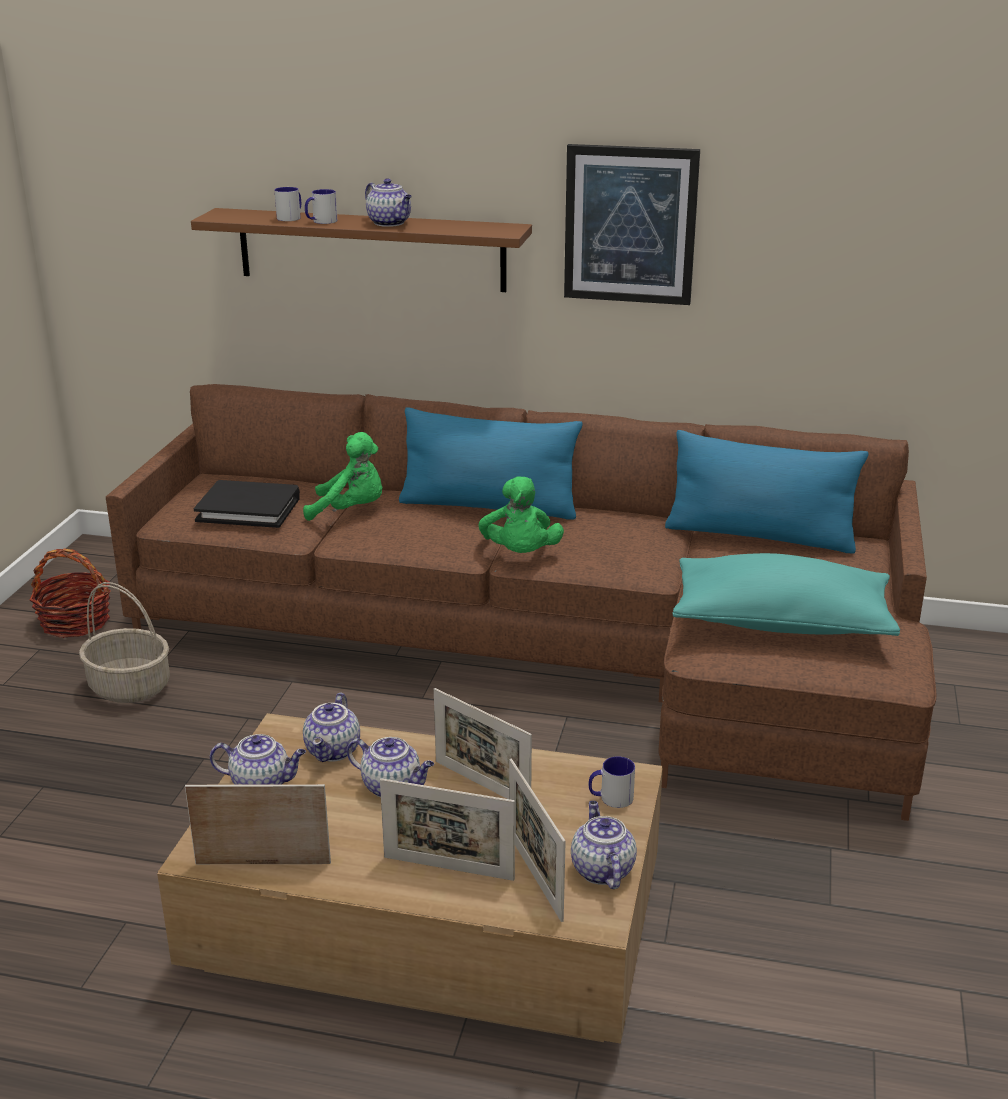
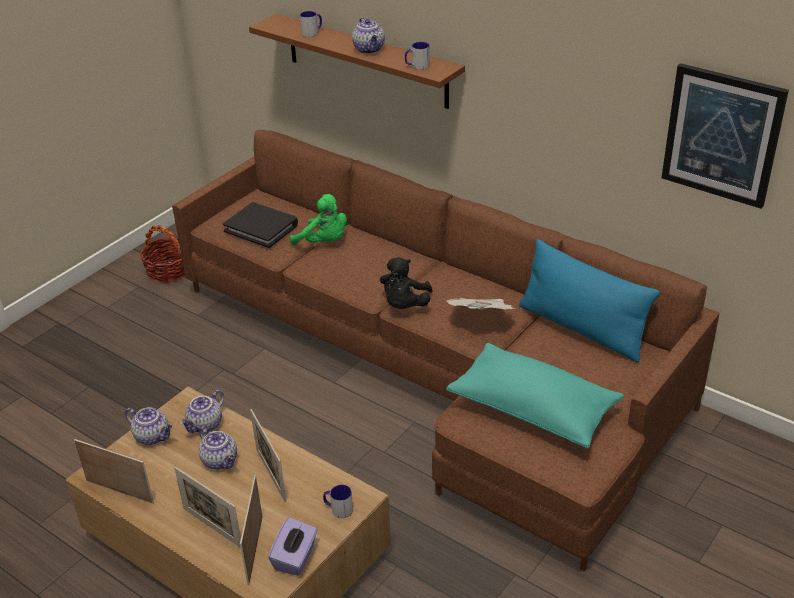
camera: 25 degrees right, 10 degrees up
(131, 687) = (172, 328): basket -> none
(321, 222) = (326, 41): mug -> mug (417, 66)
(489, 506) = (412, 259): blue pillow -> none
(520, 554) = (405, 305): green plush toy -> black plush toy
(601, 869) = (295, 558): teapot -> purple tissue box
(630, 224) = (528, 79): picture -> picture (722, 135)
(634, 546) = (482, 318): none -> newspaper

